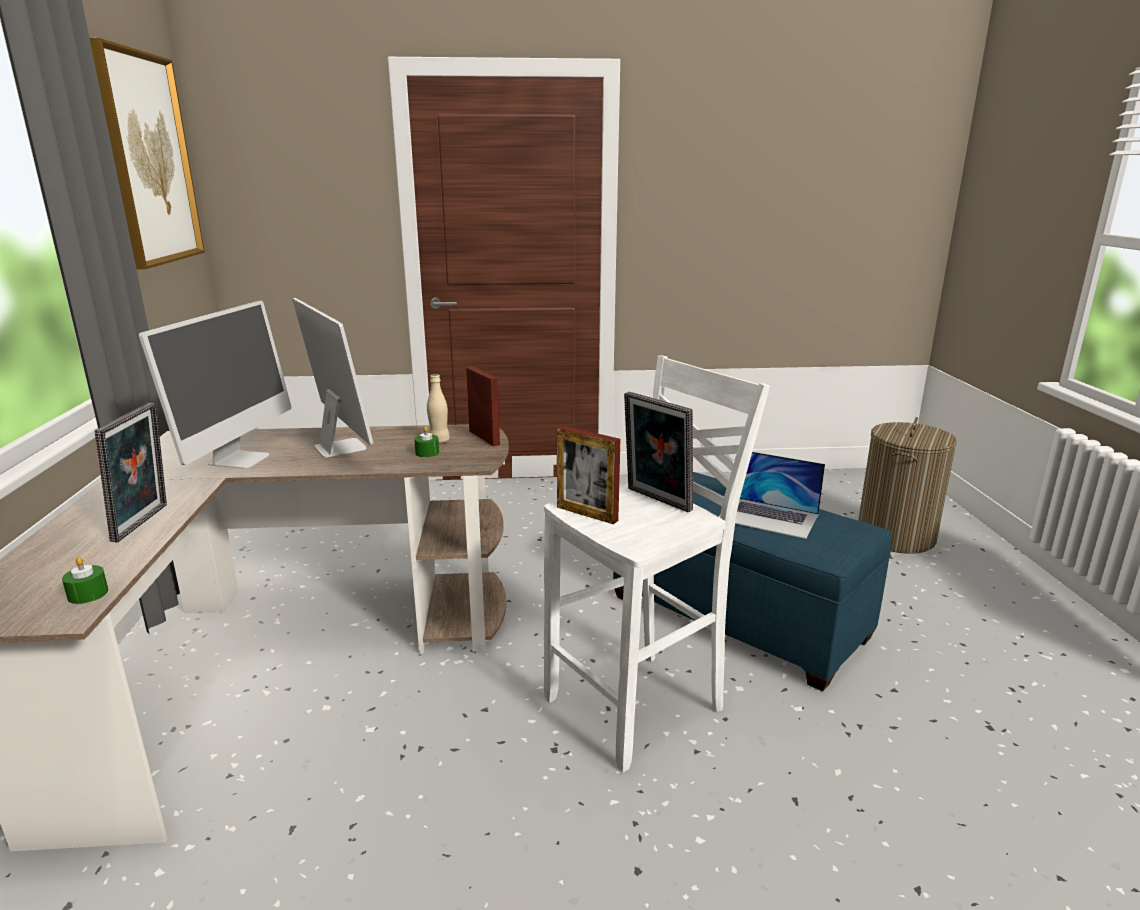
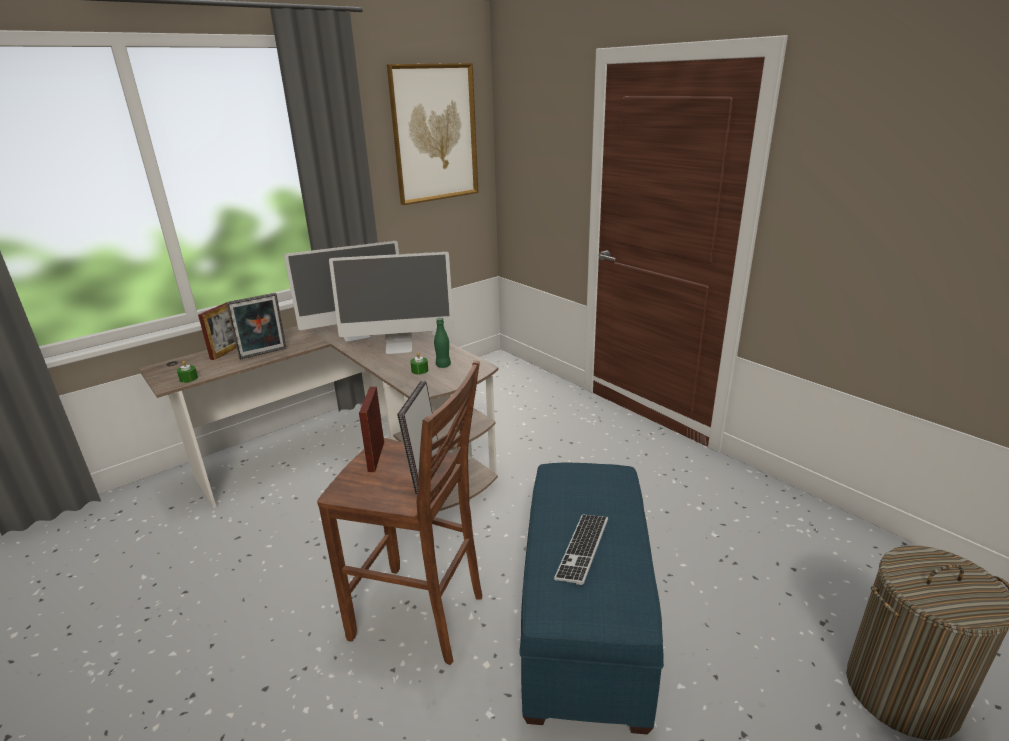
camera: 55 degrees right, 5 degrees up
(340, 448) = (399, 347): monitor -> monitor turned 60 degrees clockwise
(439, 441) = (443, 365): beige bottle -> green bottle
(484, 438) = (466, 374): picture frame -> picture frame (226, 352)
(640, 706) = (421, 617): white stool -> brown stool
(768, 517) = (582, 549): laptop -> keyboard

